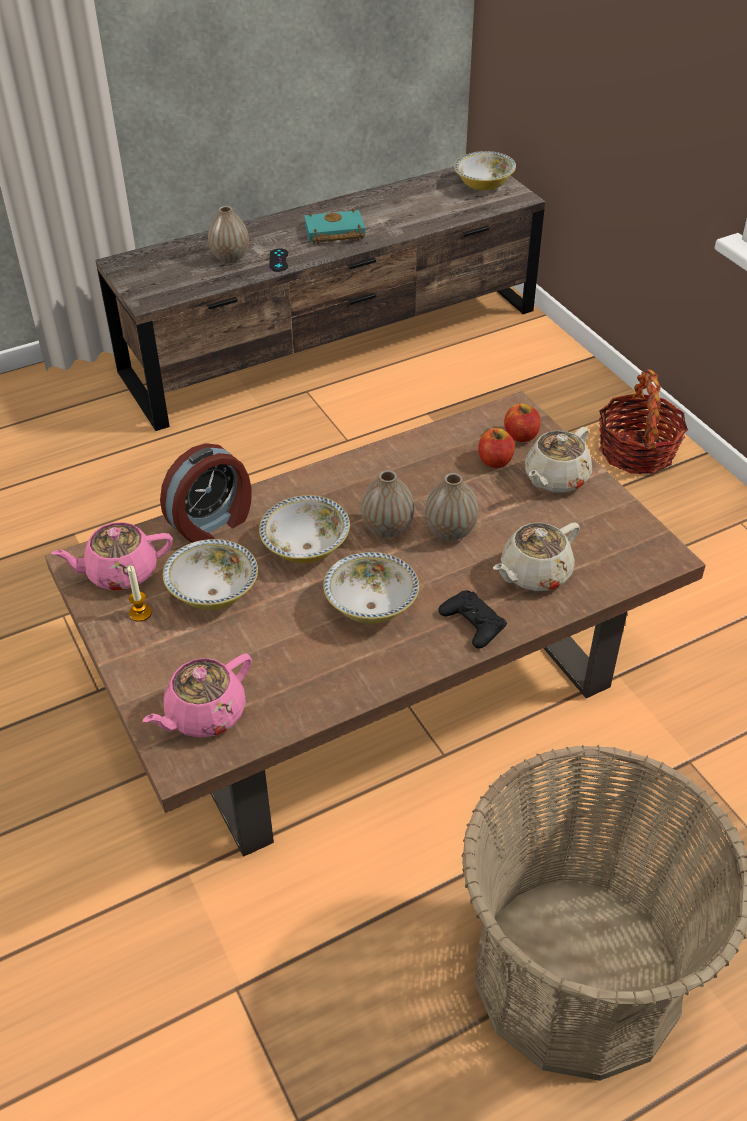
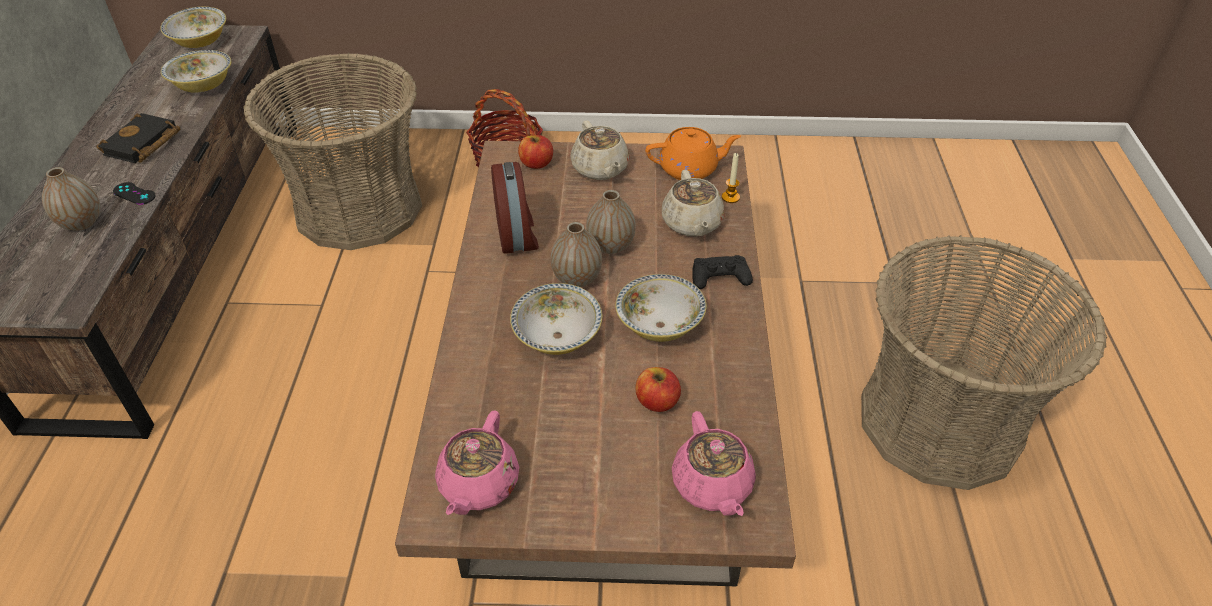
camera: 60 degrees left, 0 degrees up
(140, 613) = (548, 488): candle -> candle (730, 197)
(212, 523) = (469, 388): alarm clock -> alarm clock (517, 234)
(213, 593) = (563, 422): bowl -> bowl (203, 85)
(333, 233) = (142, 145): turquoise book -> black book
(474, 398) = (359, 208): none -> basket
(495, 461) = (552, 188): apple -> apple (657, 401)
(620, 539) = (690, 169): none -> orange teapot

